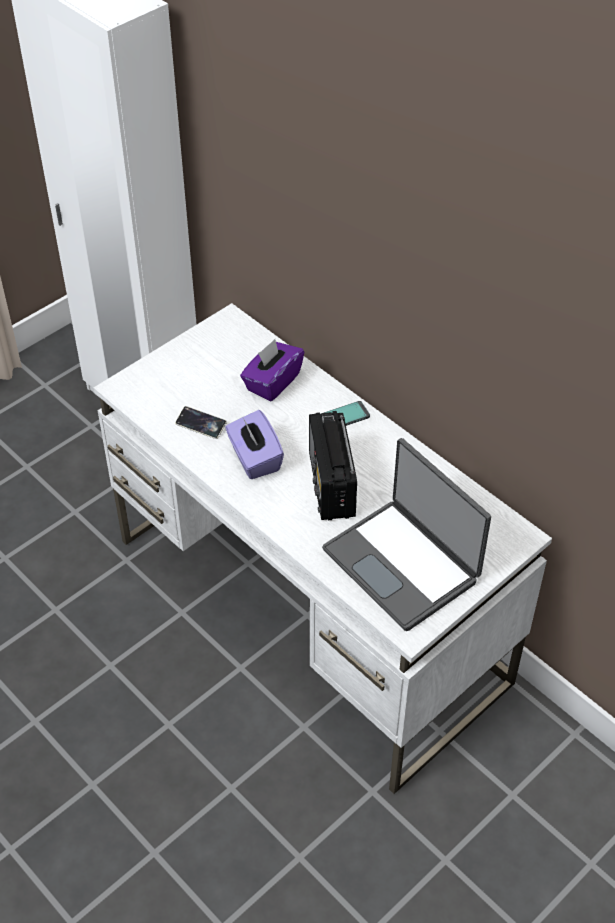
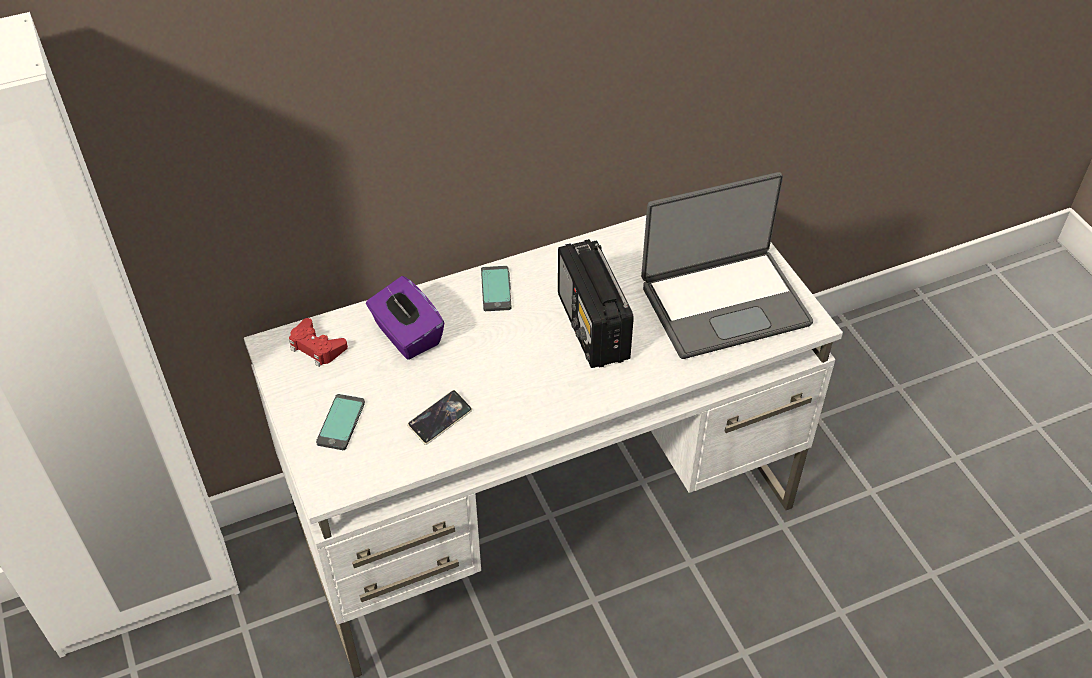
camera: 70 degrees left, 0 degrees up
(177, 375) = (341, 423): none -> phone
(239, 340) = (317, 347): none -> red game controller
(254, 459) = (521, 383): purple tissue box -> none
(331, 486) = (593, 328): radio -> radio turned 60 degrees clockwise

